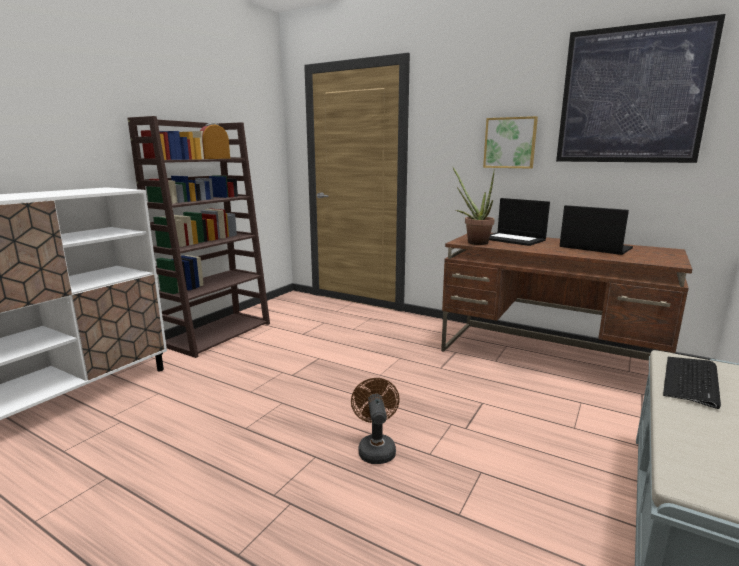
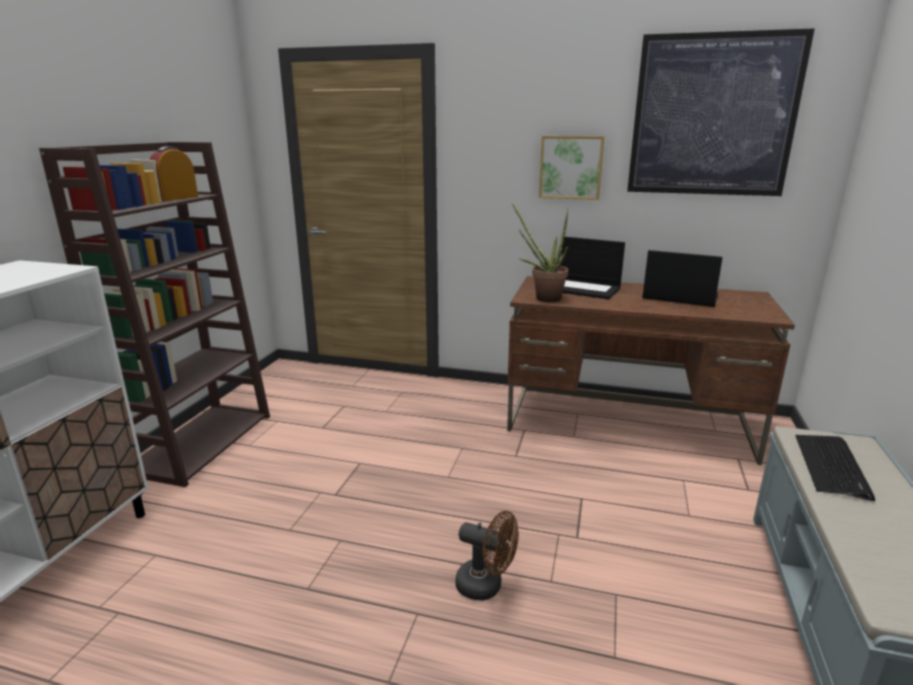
camera: 15 degrees left, 5 degrees up
(376, 448) = (486, 586): brown fan -> brown fan turned 135 degrees clockwise

